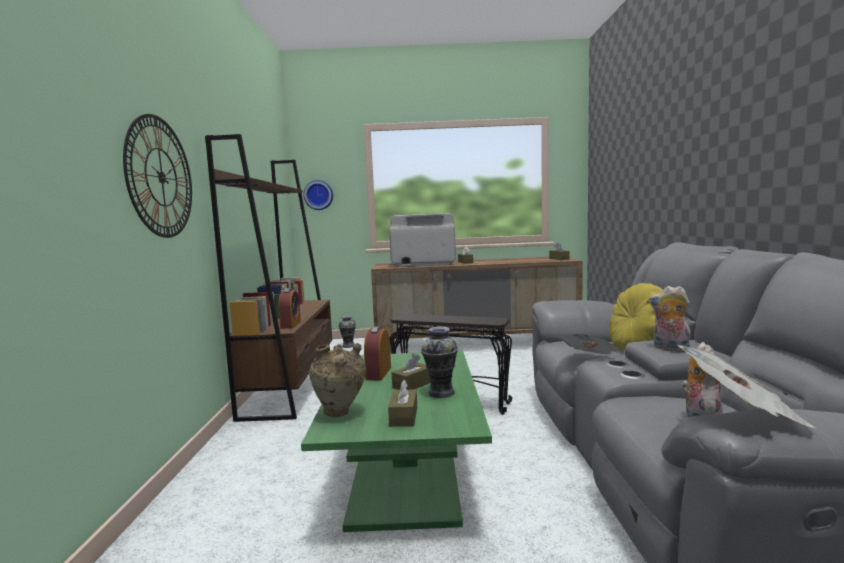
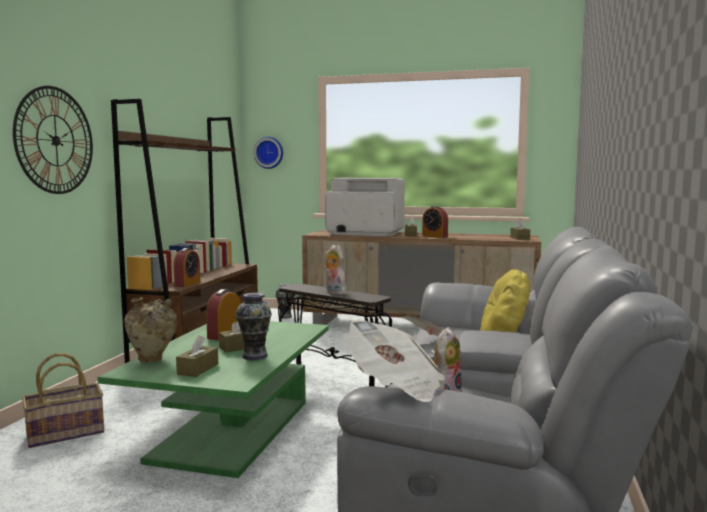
camera: 15 degrees right, 0 degrees up
(222, 509) = (65, 433): none -> basket
(488, 262) = (434, 236): none -> alarm clock
(670, 349) = (488, 339): plush toy -> plush toy (334, 292)

